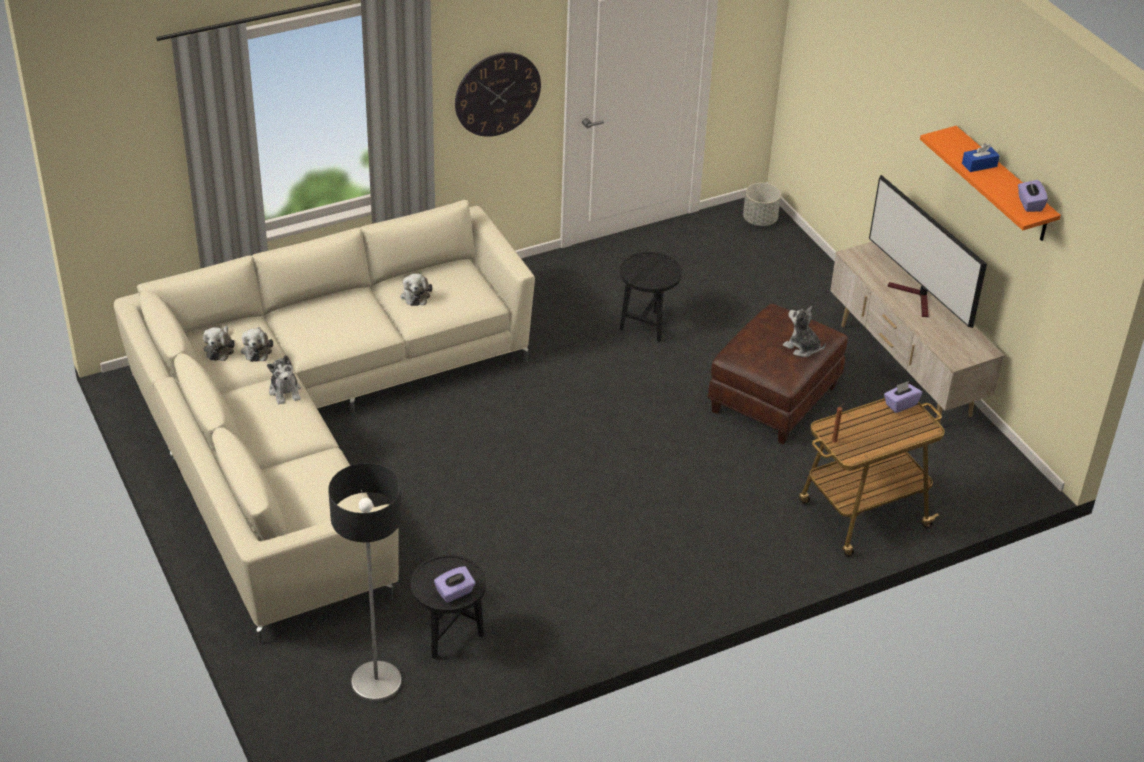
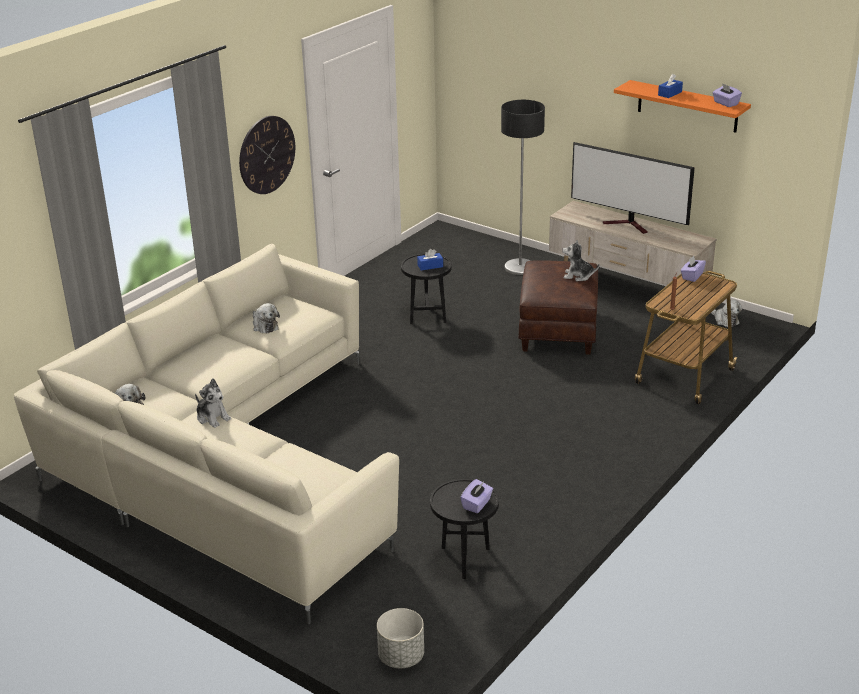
camera: 25 degrees left, 10 degrees down
(257, 350) = (163, 398): plush toy -> plush toy (725, 320)
(375, 682) = (432, 613): floor lamp -> floor lamp (519, 267)
(654, 273) = (430, 266): none -> blue tissue box
(760, 220) = (449, 235): grey planter -> grey planter (401, 656)

